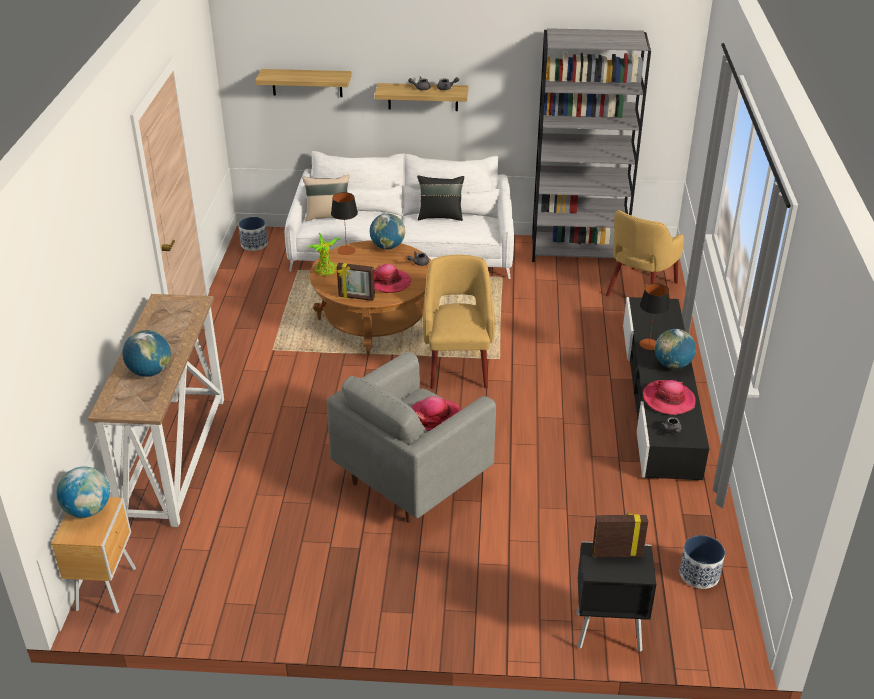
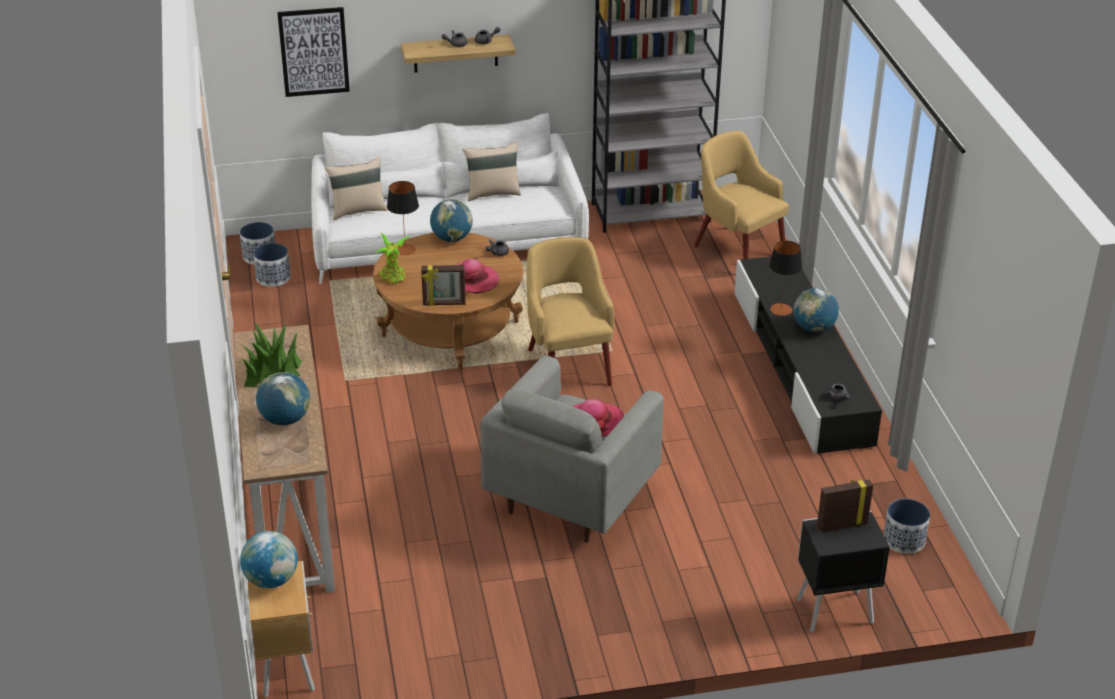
camera: 15 degrees left, 0 degrees up
(162, 331) = (273, 373): none -> potted plant
(256, 262) = (273, 278): none -> planter
(307, 82) = (314, 51): shelf -> picture
(440, 216) = (492, 193): black pillow -> beige pillow
(640, 290) = (737, 249): yellow armchair -> yellow armchair turned 120 degrees clockwise
(668, 399) = (823, 366): hat -> none

